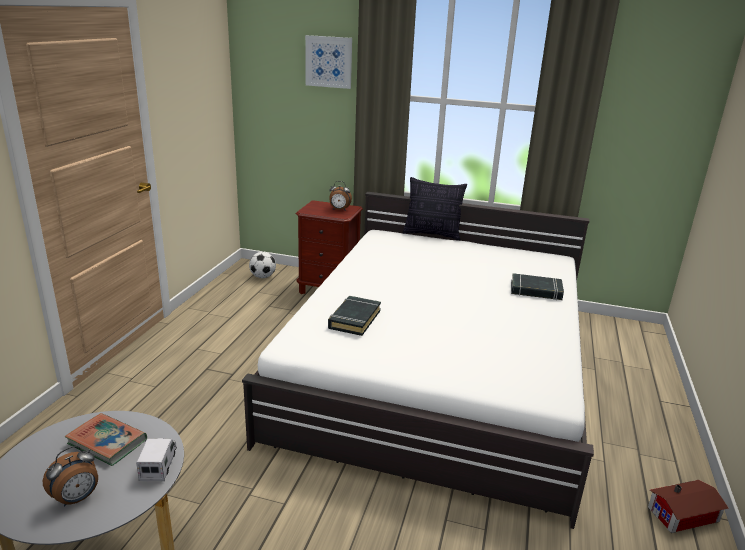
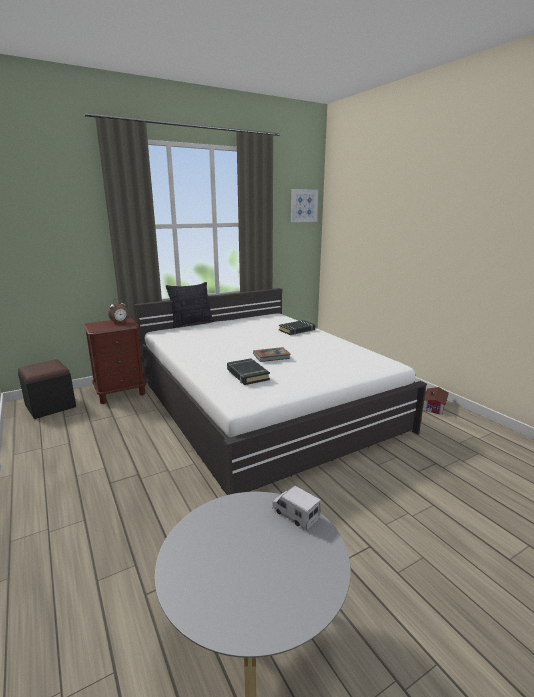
camera: 45 degrees left, 5 degrees down
(77, 498) = (291, 575): alarm clock -> none
(107, 442) = (231, 531): book -> book (271, 357)
(263, 276) = (50, 406): football -> black ottoman
(329, 62) = (72, 202): picture -> picture (303, 205)

